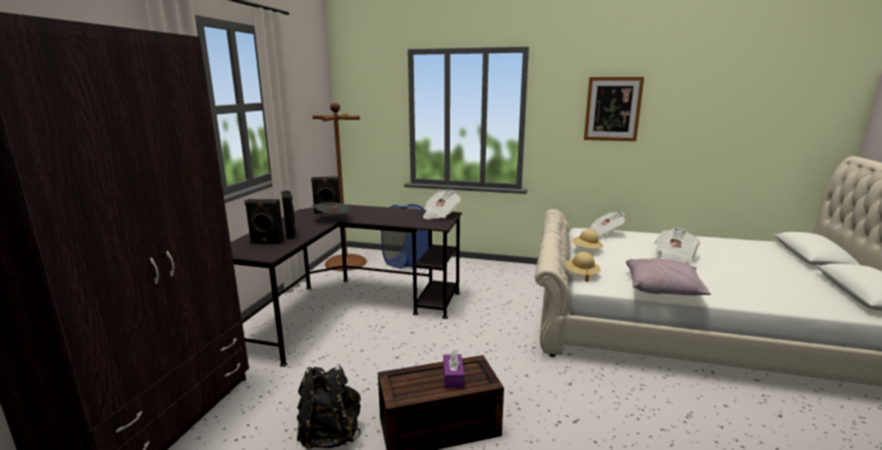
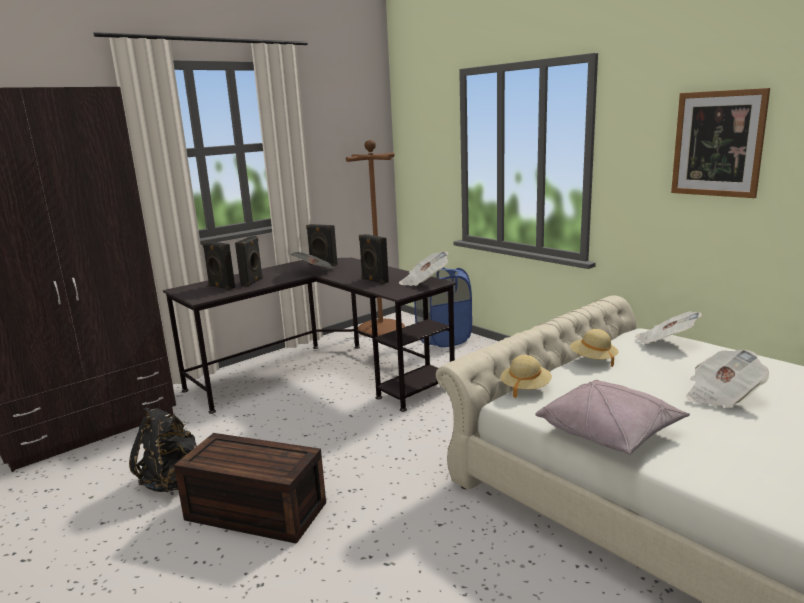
camera: 35 degrees right, 0 degrees up
(399, 219) = (374, 281): none -> black speaker
(453, 377) = (261, 458): purple tissue box -> none

